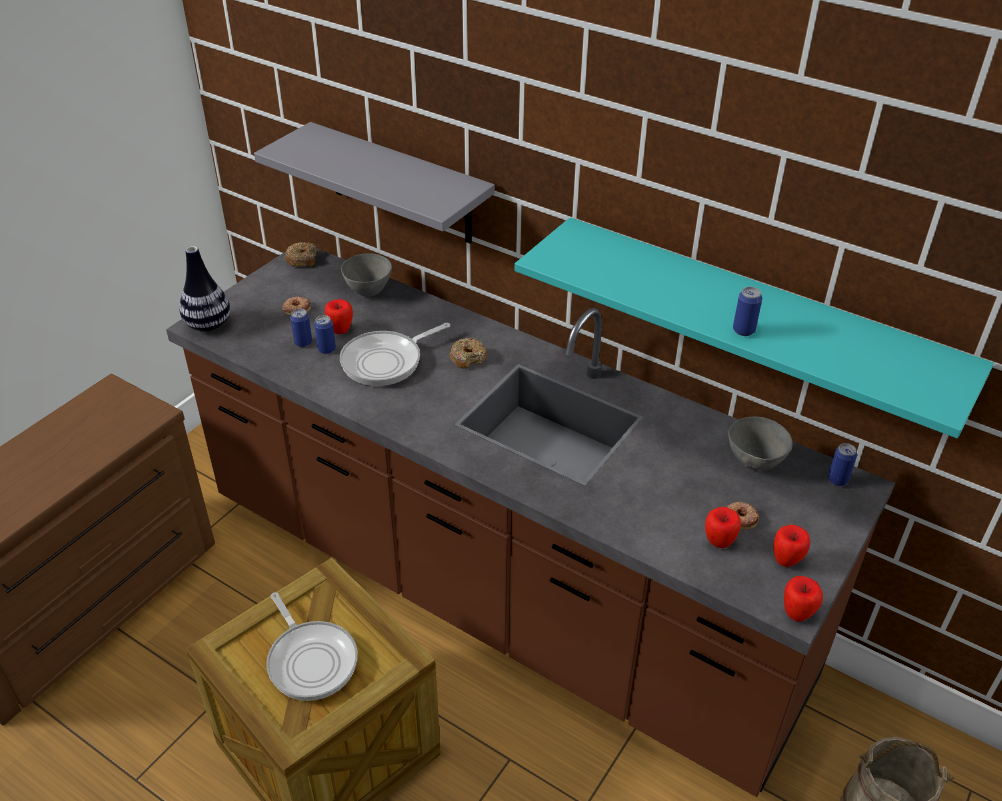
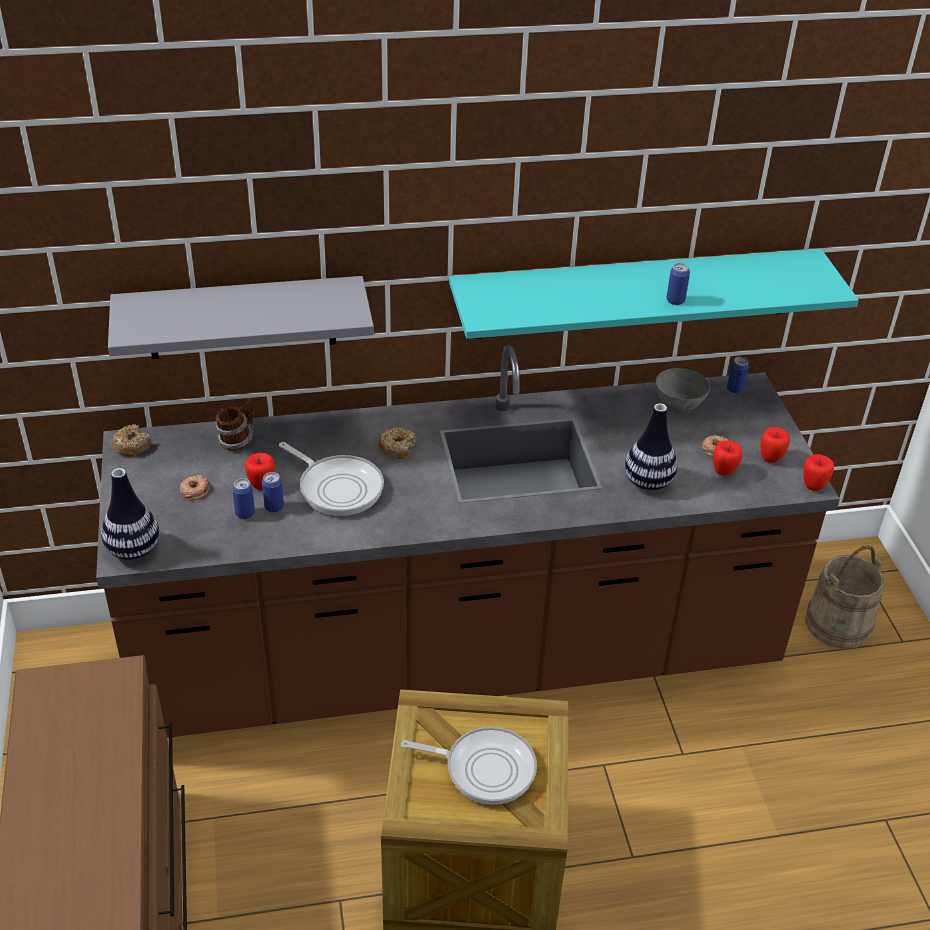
camera: 45 degrees left, 0 degrees up
(369, 291) = (237, 440): grey bowl -> mug
(386, 361) = (337, 487): frying pan -> frying pan turned 60 degrees counterclockwise
(633, 506) = (648, 482): none -> vase

